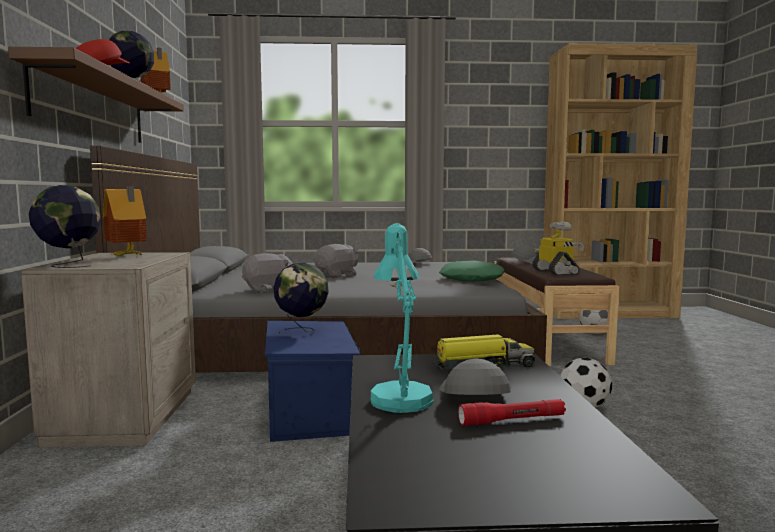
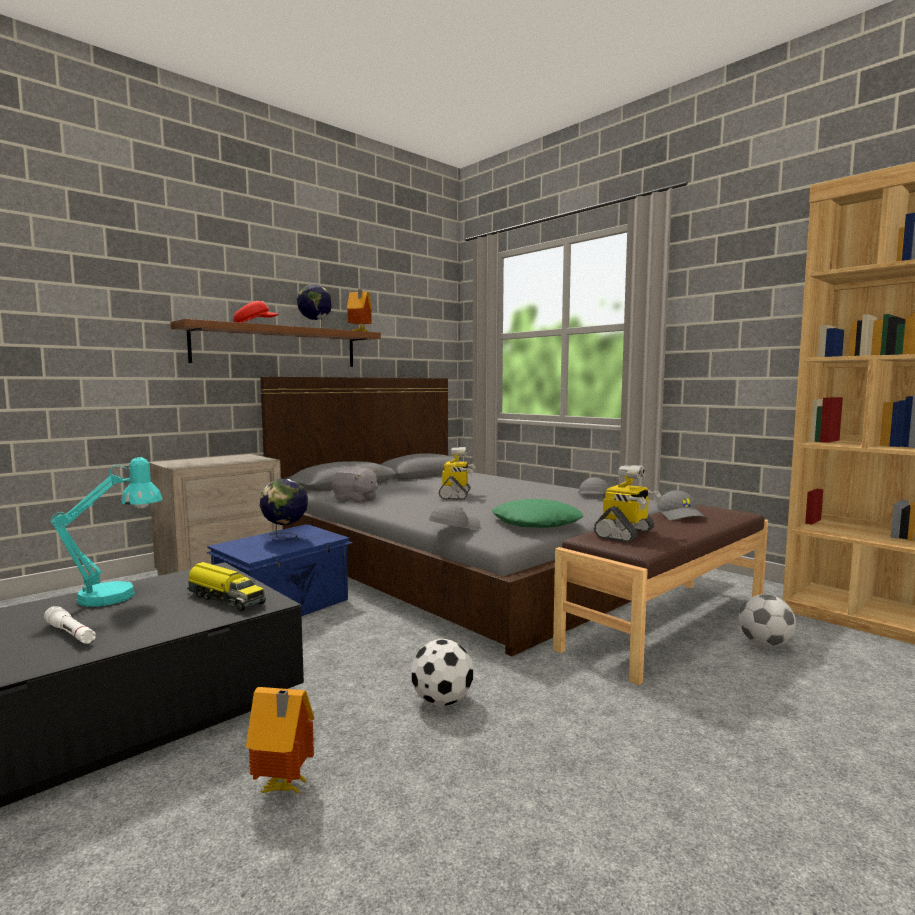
camera: 50 degrees right, 0 degrees up
(69, 265) = (174, 462): globe -> none
(127, 256) = (233, 459): toy house -> toy house (283, 789)
(337, 275) = (456, 495): grey plush toy -> toy robot
(472, 395) = (133, 611): grey cap -> grey cap (454, 527)
(512, 421) = (70, 633): red flashlight -> white flashlight

